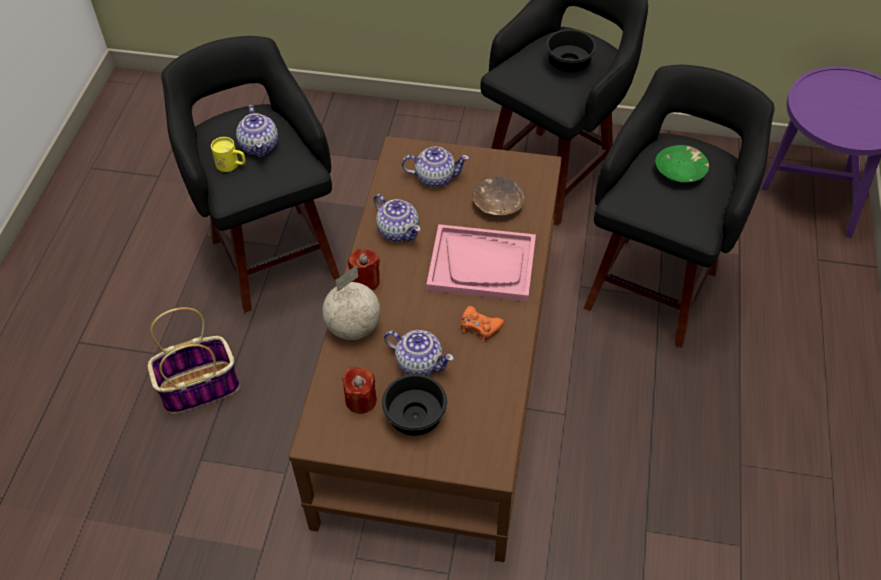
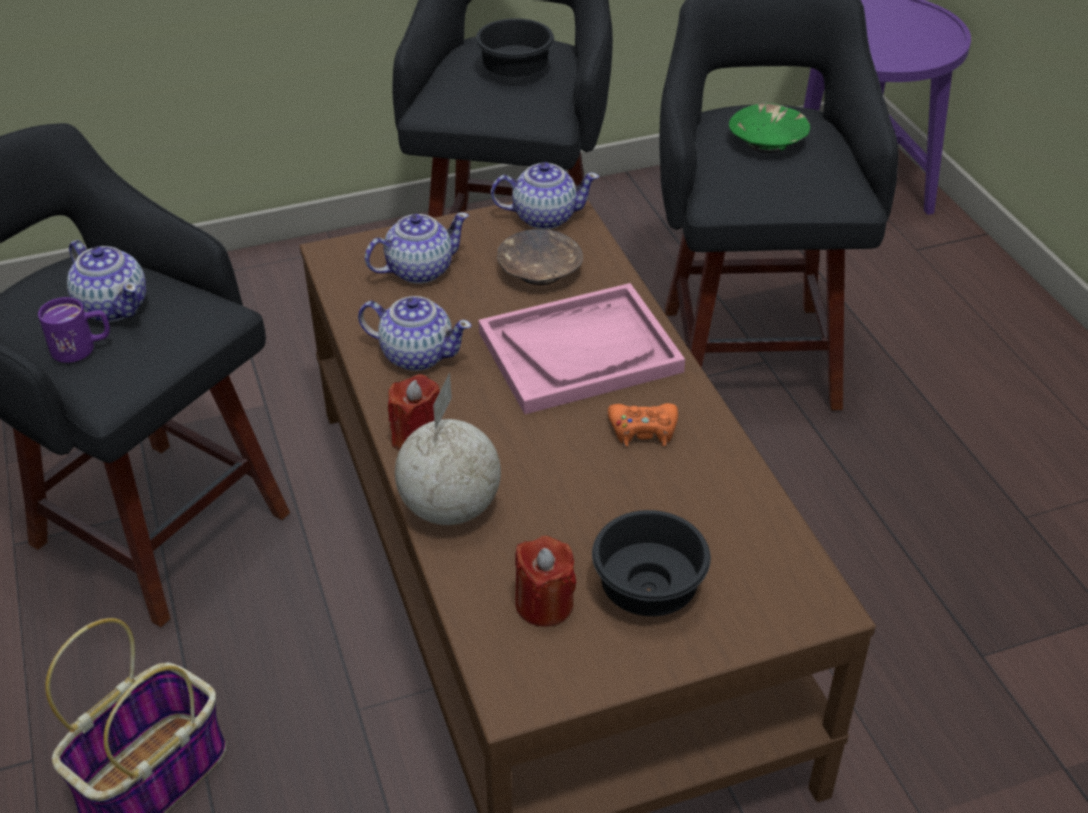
camera: 30 degrees left, 10 degrees down
(232, 165) = (82, 348): yellow mug -> purple mug
(419, 362) = (592, 513): teapot -> teapot (544, 217)

